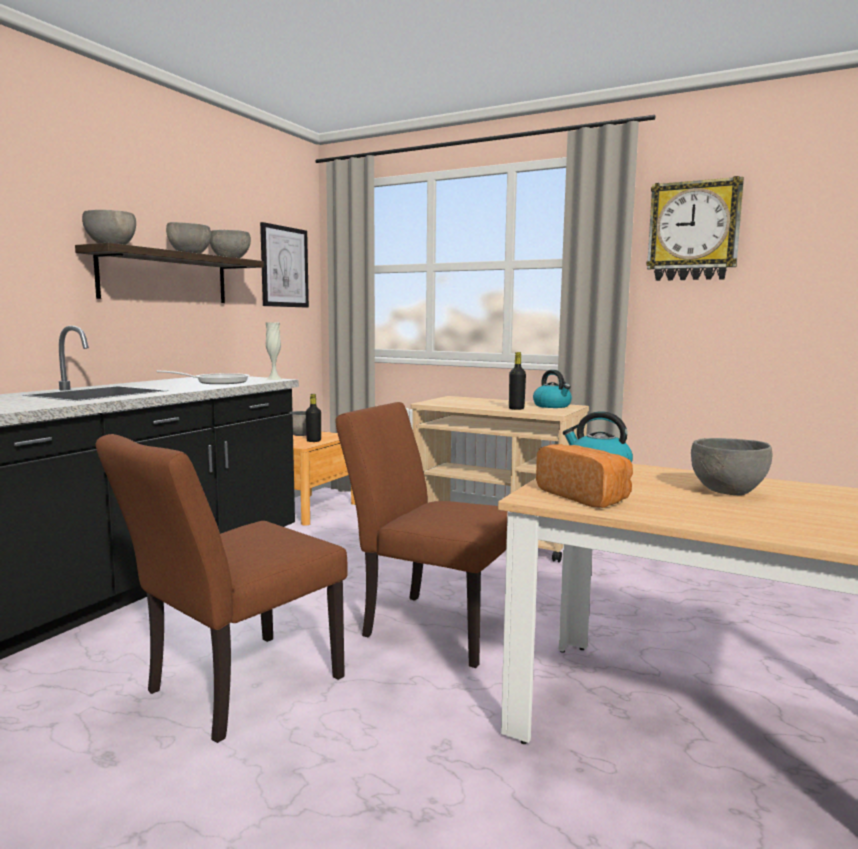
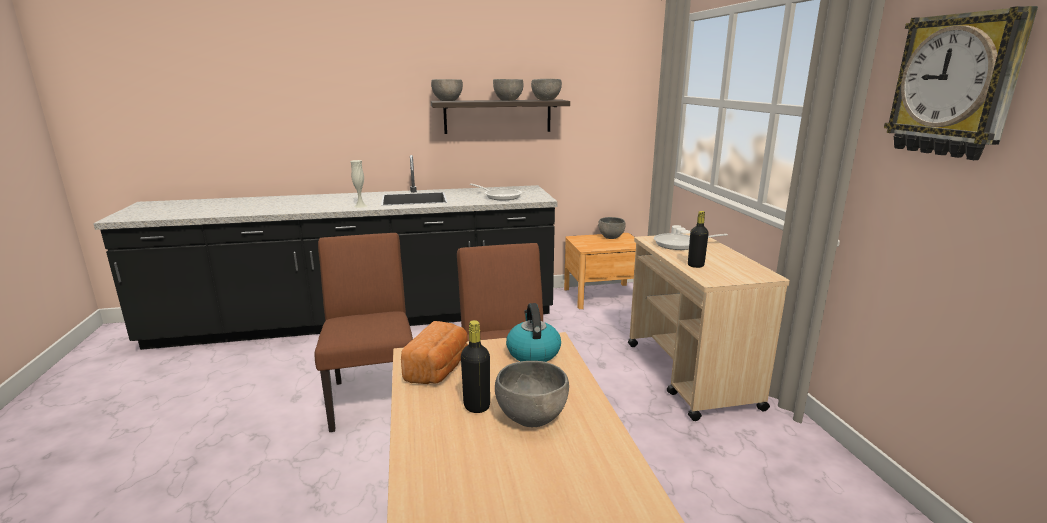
camera: 50 degrees right, 10 degrees up
(233, 690) = (373, 395): brown chair -> brown chair turned 75 degrees clockwise
(274, 379) = (543, 198): white vase -> white vase (360, 206)
(284, 267) = (617, 98): picture -> none
(313, 441) = (604, 246): black bottle -> black bottle (476, 406)
(462, 402) = (680, 244): none -> frying pan
(552, 406) = (745, 271): kettle -> none

